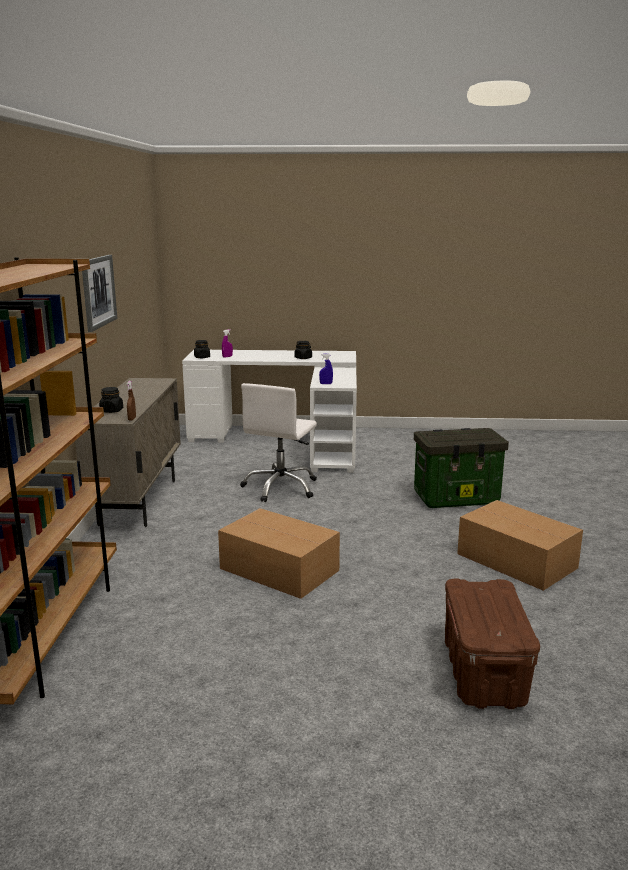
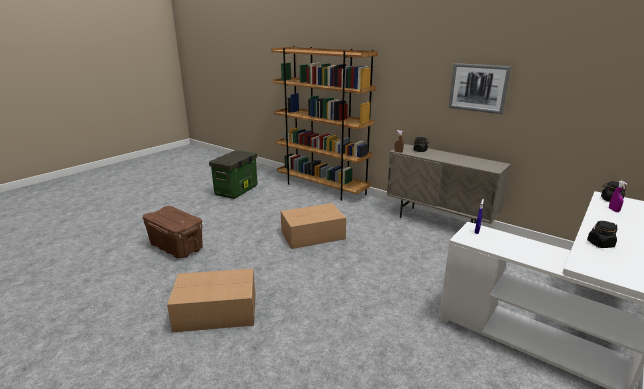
camera: 125 degrees right, 5 degrees up
(281, 487) = (428, 272): white office chair -> none
(457, 498) = (331, 350): storage box -> storage box (236, 191)

